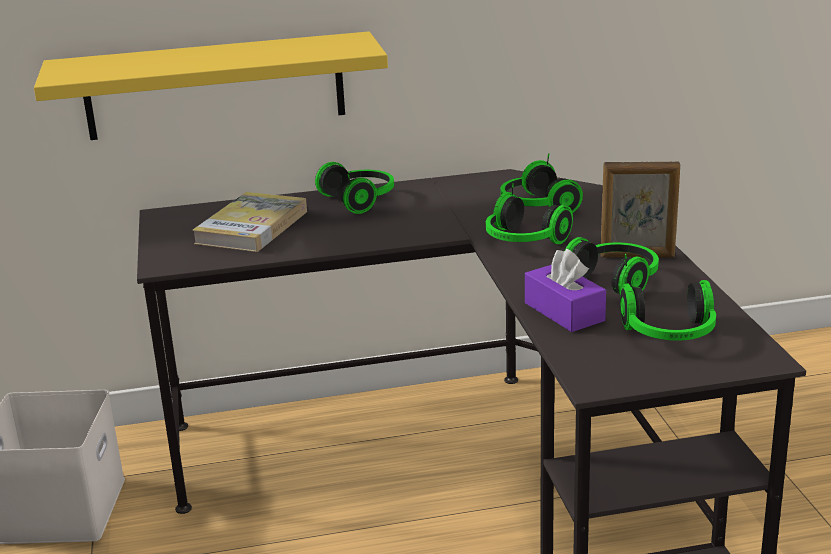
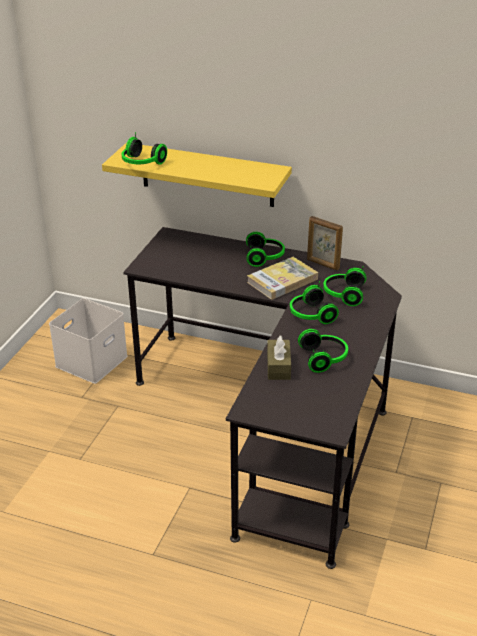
camera: 30 degrees right, 10 degrees up
(252, 227) = (199, 257): book -> book (282, 281)
(564, 312) = (278, 366): purple tissue box -> brown tissue box
(637, 256) = (354, 347): picture frame -> picture frame (322, 264)
(669, 335) = (309, 400): headphones -> headphones (141, 163)

